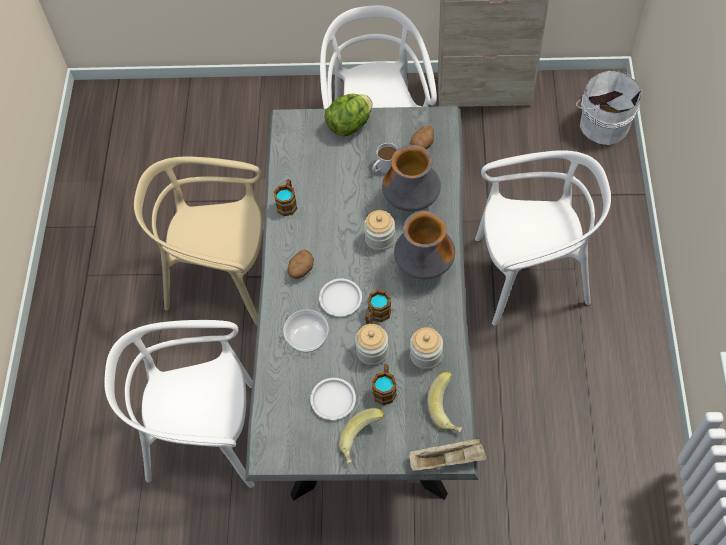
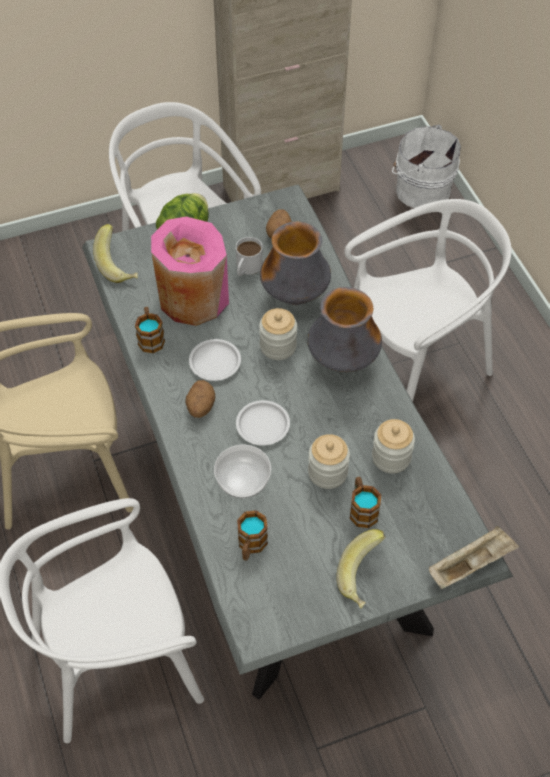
camera: 25 degrees left, 5 degrees down
(333, 179) = (192, 297): none -> pink vase
(333, 400) = (307, 542): white plate -> white plate (215, 363)
(376, 315) = (313, 431): mug -> mug (250, 546)
(448, 409) = (445, 508): banana -> banana (119, 266)

